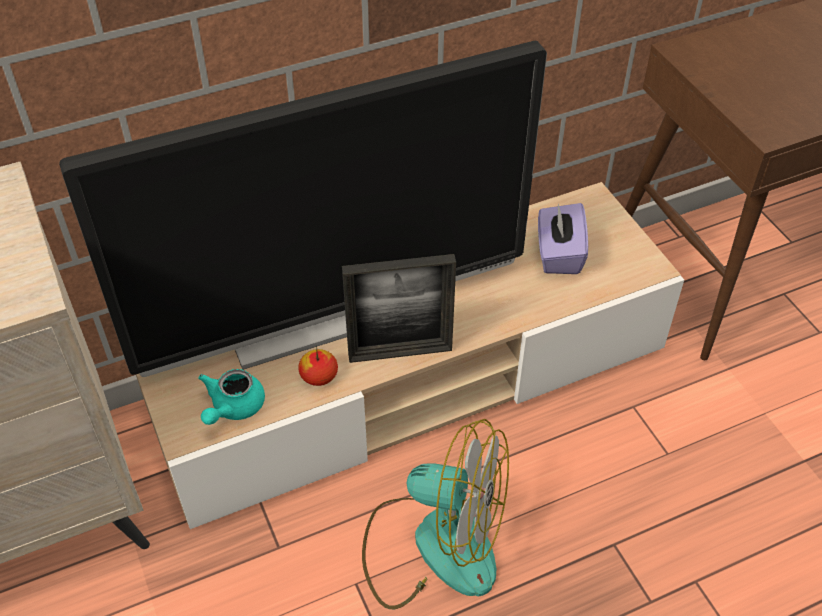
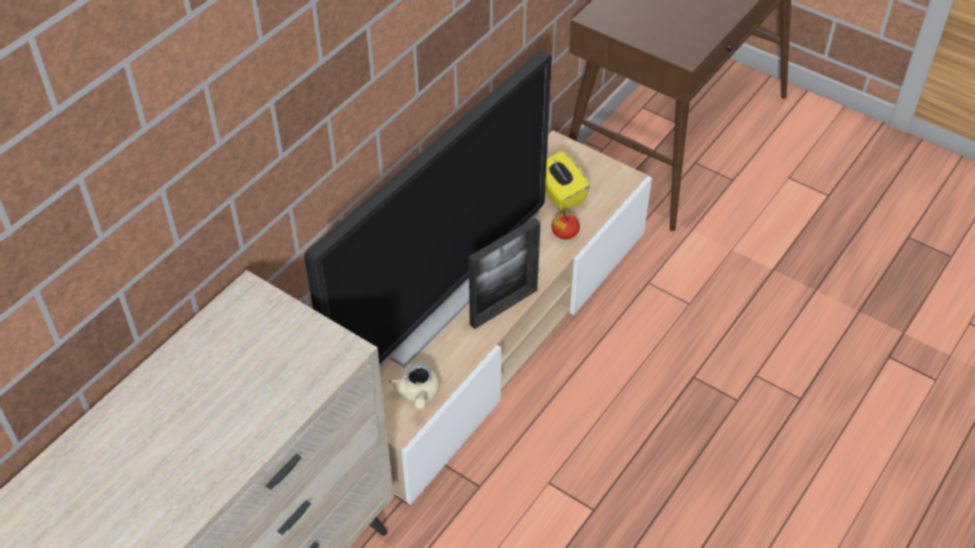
camera: 30 degrees left, 0 degrees up
(232, 407) = (418, 395): turquoise teapot -> beige teapot
(319, 376) = (461, 347): apple -> apple (565, 233)
(434, 544) = (581, 432): fan -> none
(558, 254) = (560, 194): purple tissue box -> yellow tissue box

